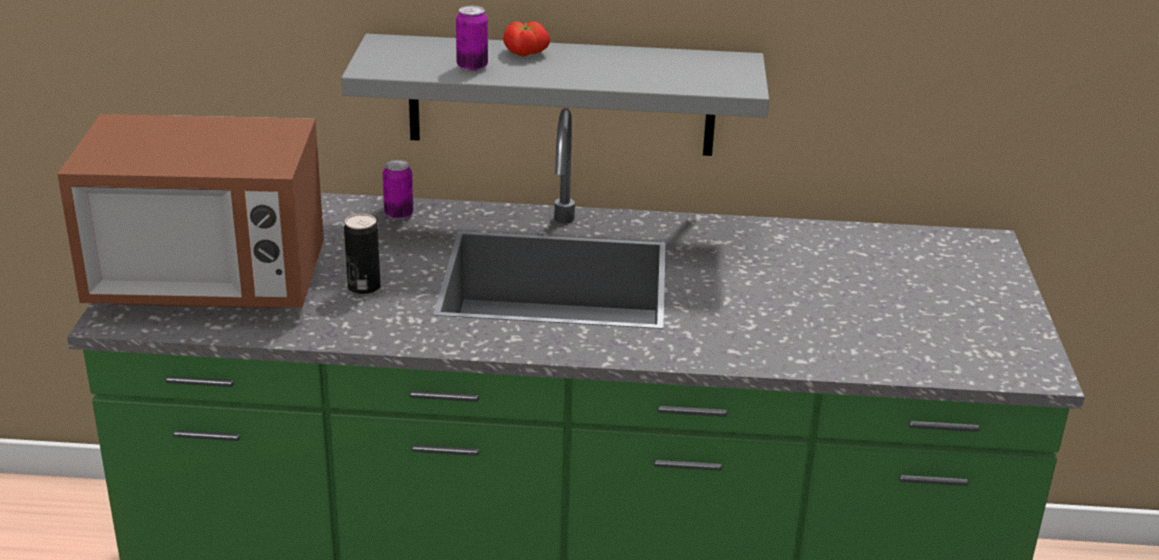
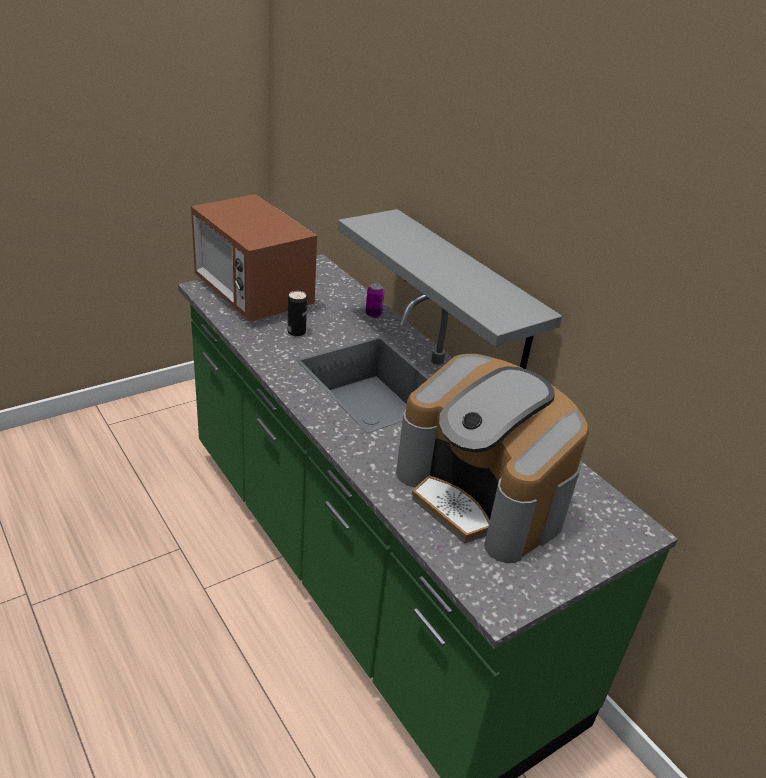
camera: 50 degrees right, 5 degrees up
(472, 67) = (399, 243): can -> none
(524, 53) = (437, 250): tomato -> none
(855, 303) = (483, 495): none -> coffee machine

